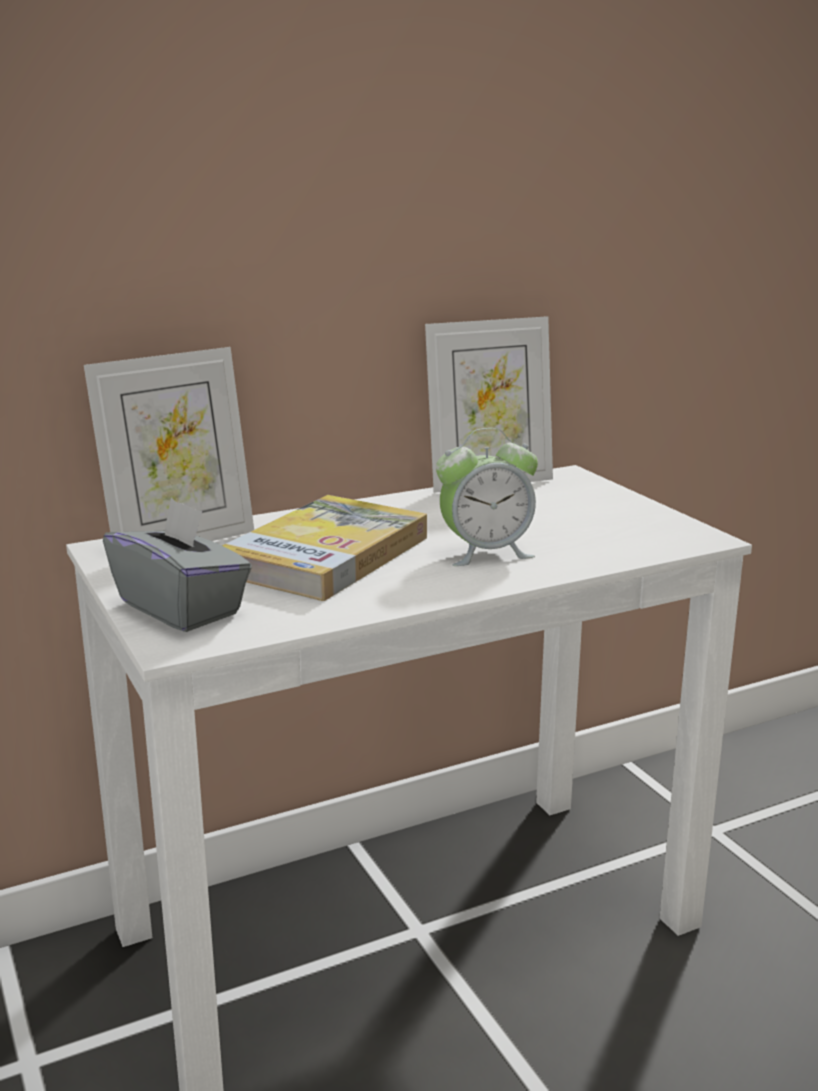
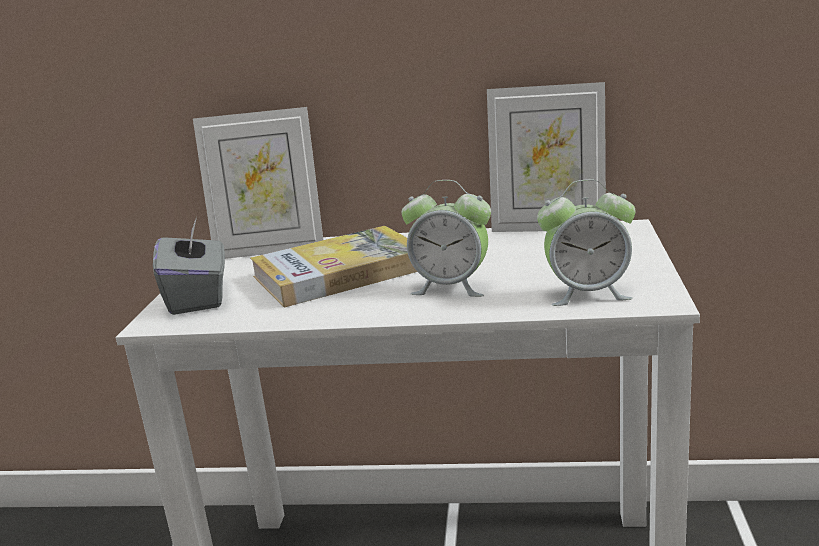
camera: 35 degrees right, 0 degrees up
(632, 540) = (587, 294): none -> alarm clock

